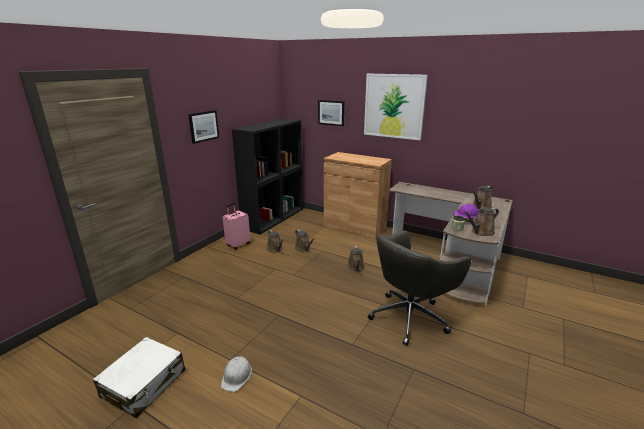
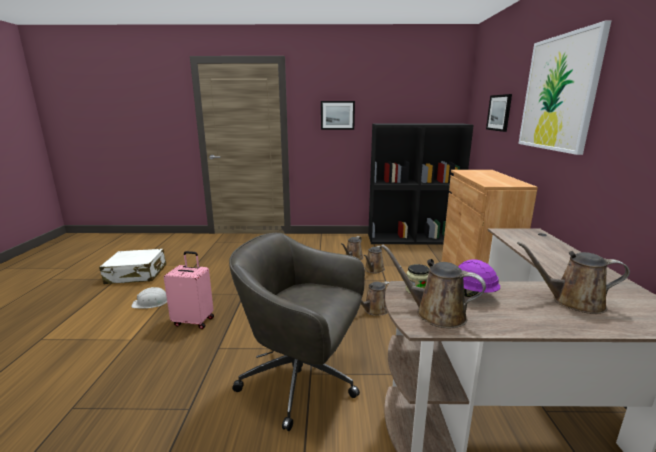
camera: 60 degrees right, 5 degrees down
(238, 245) = (339, 242): pink suitcase -> pink suitcase (194, 321)

